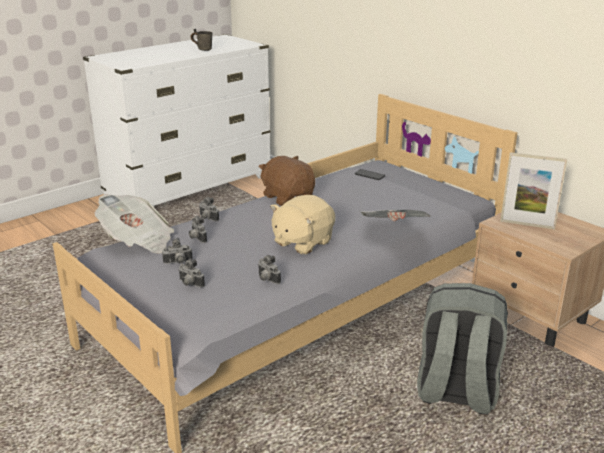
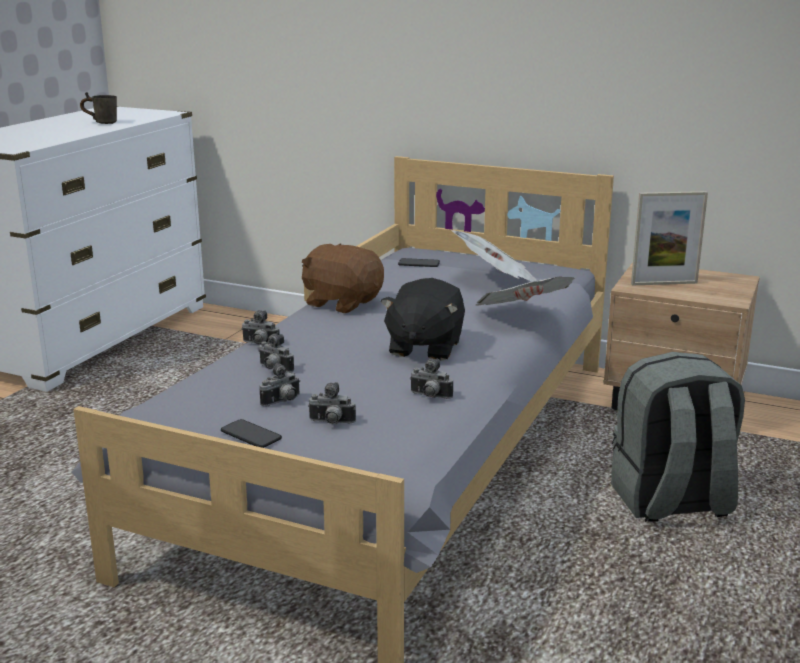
camera: 25 degrees left, 5 degrees down
(138, 241) = (188, 388): newspaper -> newspaper (497, 280)
(138, 281) = (251, 435): none -> phone
(302, 242) = (424, 348): beige plush toy -> black plush toy

